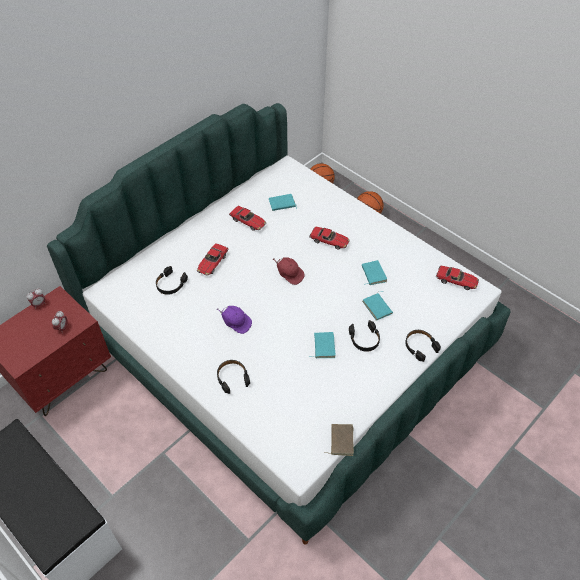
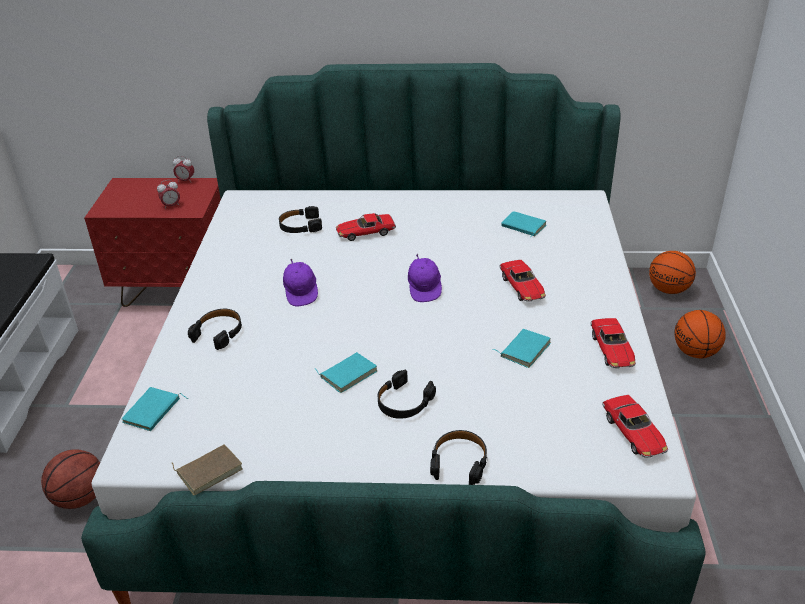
camera: 50 degrees right, 15 degrees down
(203, 526) = (80, 498): none -> basketball
(248, 221) = (459, 221): toy car -> toy car (612, 350)
(289, 274) = (424, 289): red cap -> purple cap
(378, 307) = (474, 384): turquoise book -> turquoise book (153, 412)

